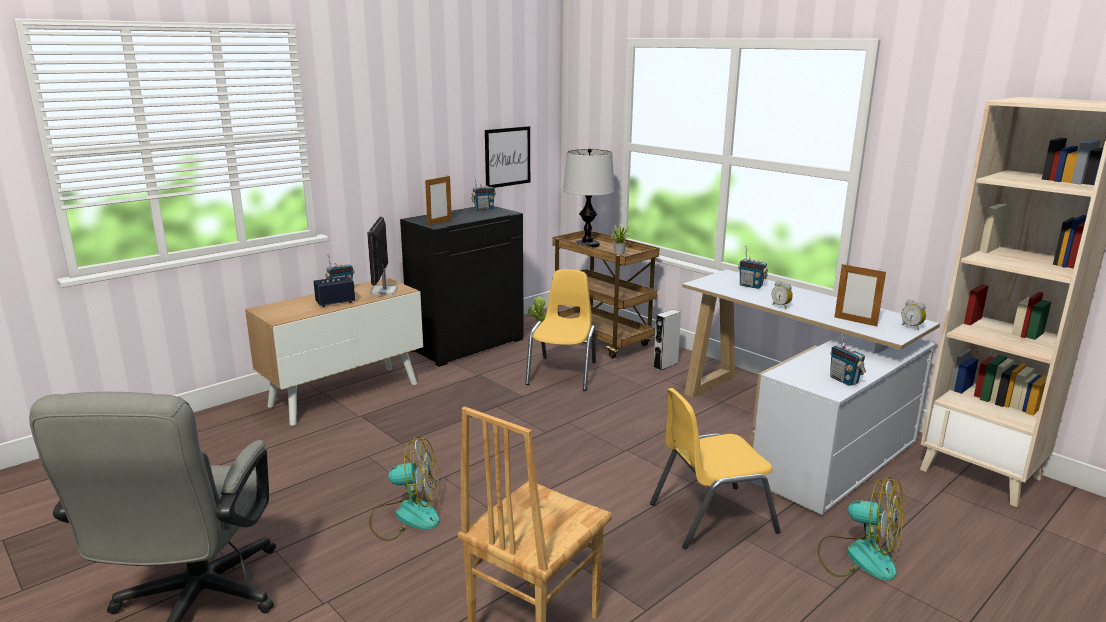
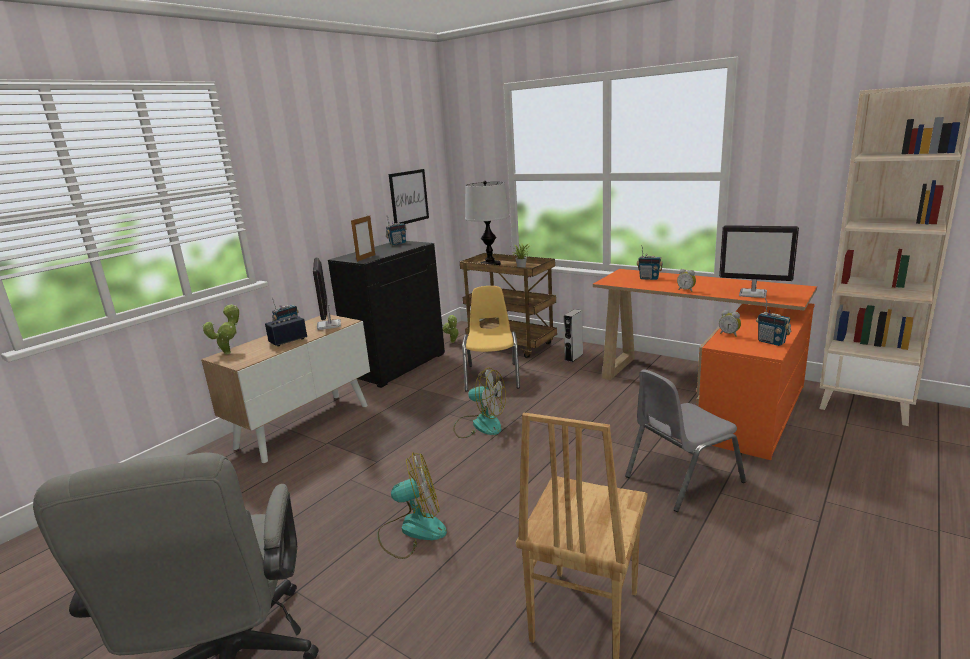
camera: 10 degrees left, 0 degrees up
(274, 305) = (229, 352): none -> potted plant
(711, 517) = (682, 479): yellow chair -> grey chair
(794, 432) = (706, 394): white desk -> orange desk
(855, 321) = (753, 294): picture frame -> monitor
(858, 557) = (819, 490): fan -> fan (479, 425)
(912, 327) = (800, 292): alarm clock -> alarm clock (729, 334)

